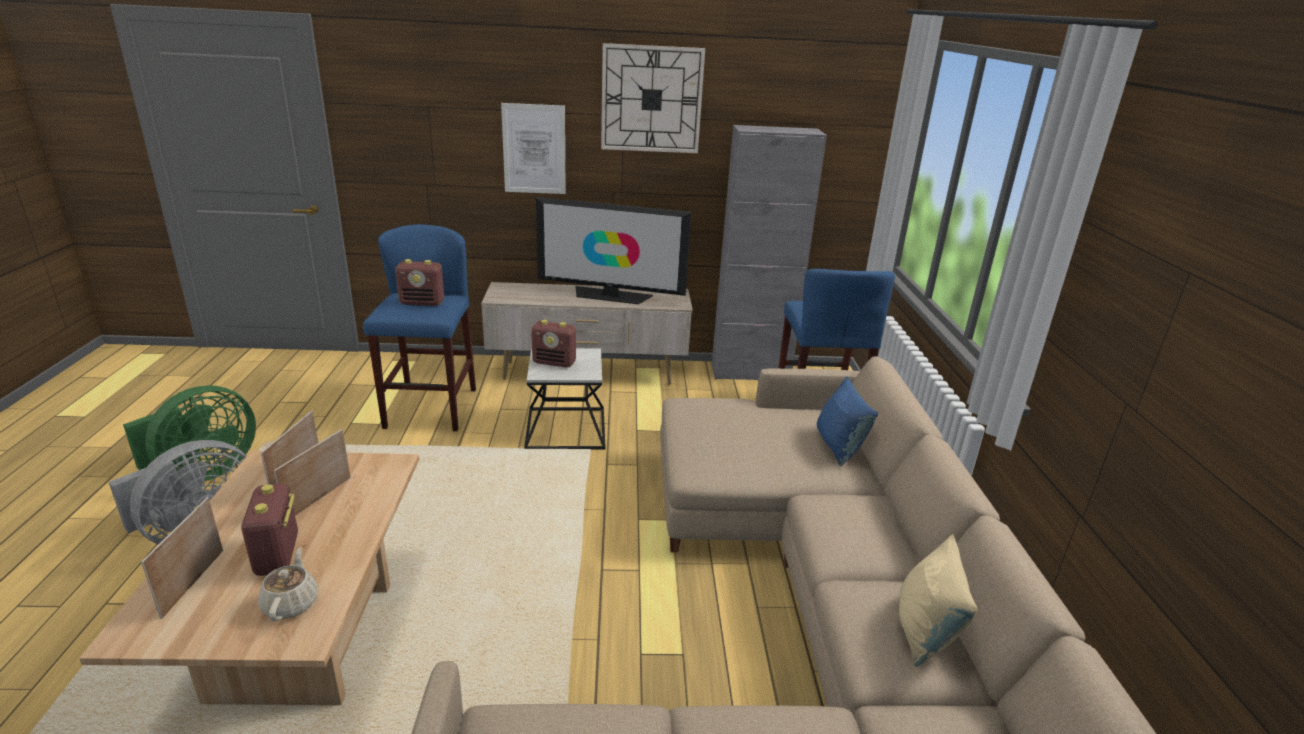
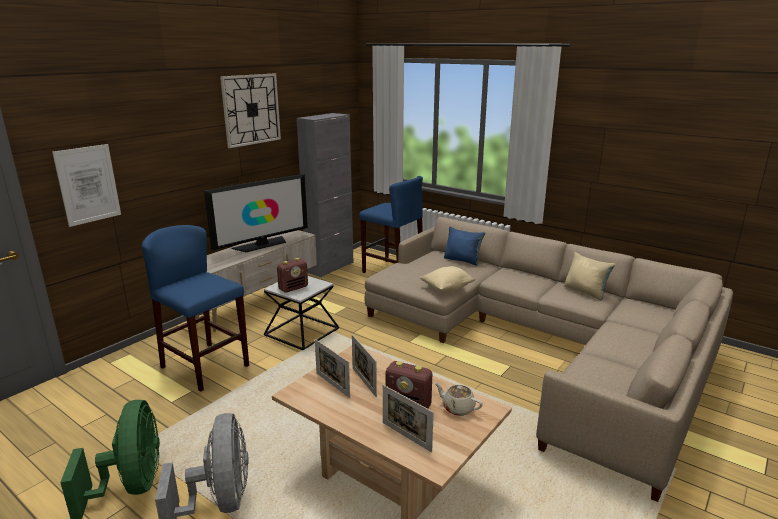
camera: 50 degrees left, 5 degrees down
(422, 303) = (201, 282): radio -> none
(534, 149) = (187, 157): picture -> picture (88, 184)
(719, 470) = (447, 288): none -> beige pillow

